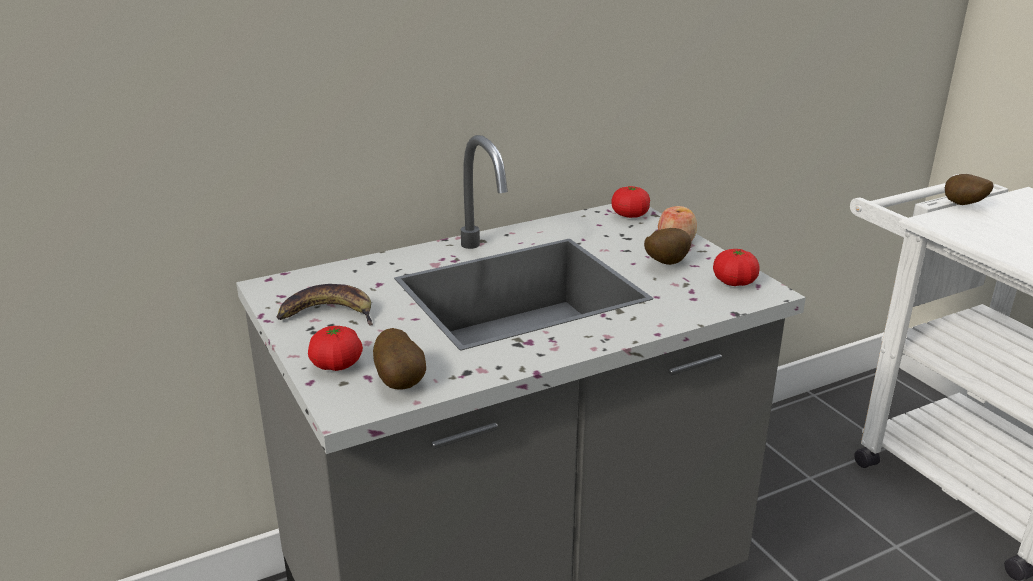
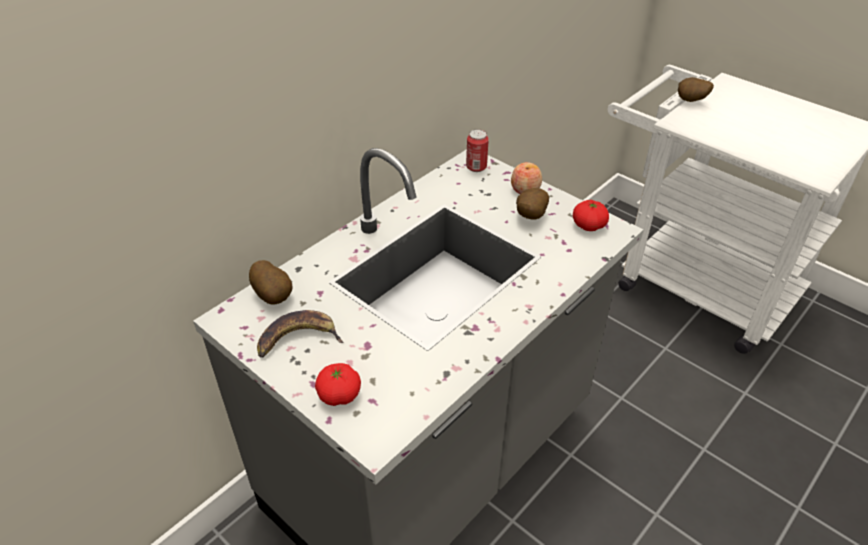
camera: 20 degrees left, 15 degrees up
(401, 382) = (402, 399): potato -> potato (274, 296)
(630, 215) = (476, 167): tomato -> can

